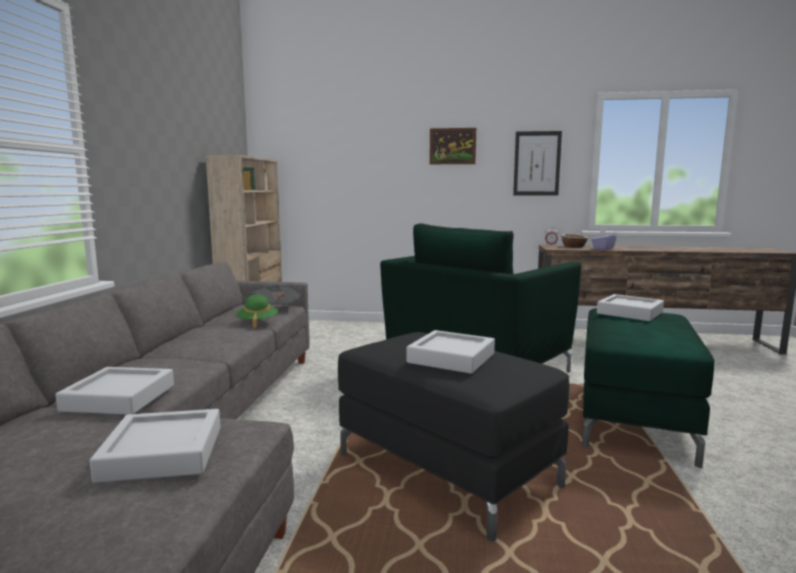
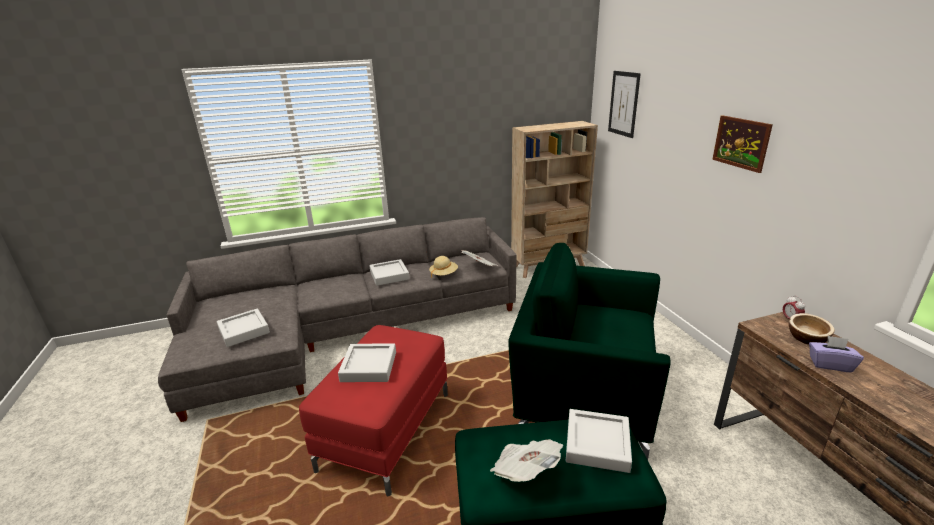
camera: 65 degrees right, 15 degrees up
(119, 398) = (299, 295): grey tray -> grey tray (389, 275)
(257, 322) = (443, 274): green hat -> beige hat
(444, 470) = (386, 429): black ottoman -> red ottoman
(537, 163) = (841, 195): picture -> picture (623, 104)
(658, 331) = (525, 471): none -> newspaper

